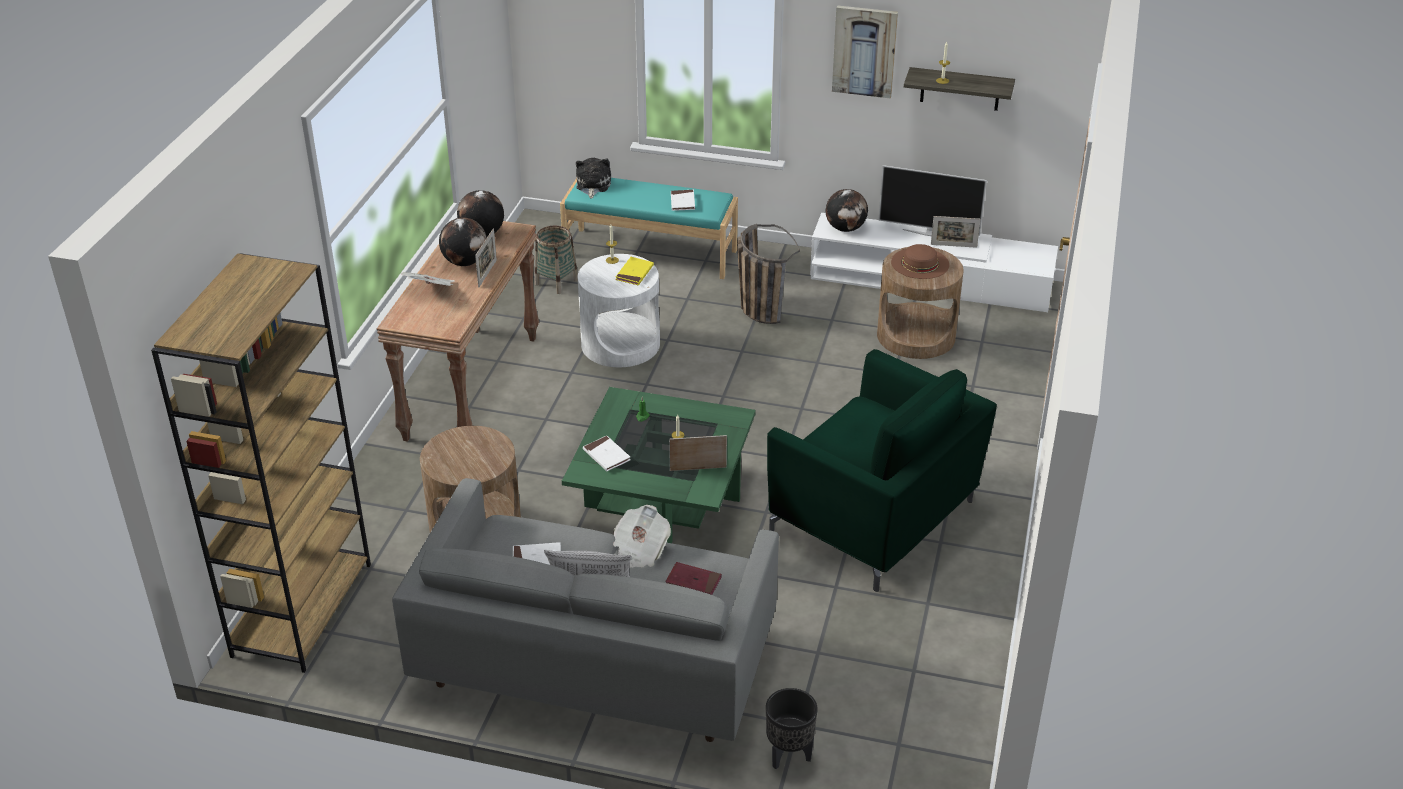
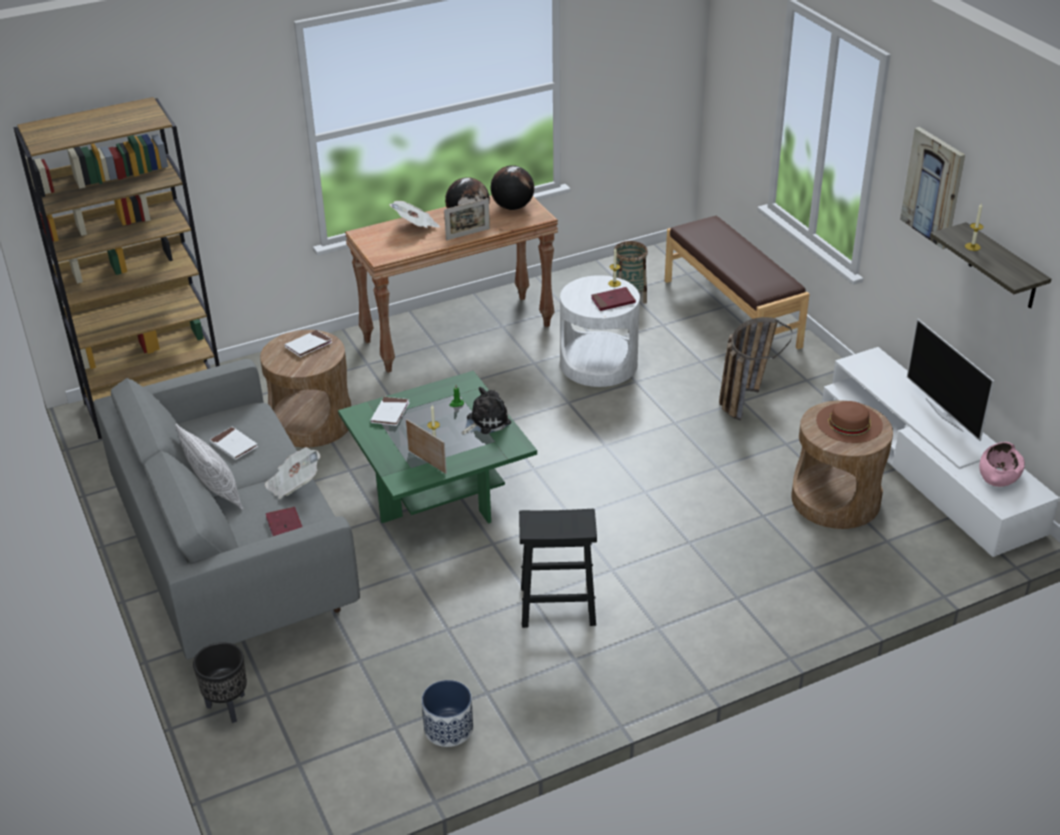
camera: 50 degrees right, 0 degrees up
(592, 185) = (707, 227): plush toy -> plush toy (485, 421)
(634, 273) = (613, 301): yellow book -> red book
(650, 252) = (732, 313): turquoise bench -> brown bench
(682, 202) = (752, 273): white book -> white book (308, 345)
(845, 228) = (875, 370): globe -> none
(874, 519) = (556, 606): green armchair -> black stool
(944, 642) = (449, 728): none -> planter
(953, 246) = (949, 437): picture frame -> none
(1011, 252) = (998, 475): none -> pink bowl

